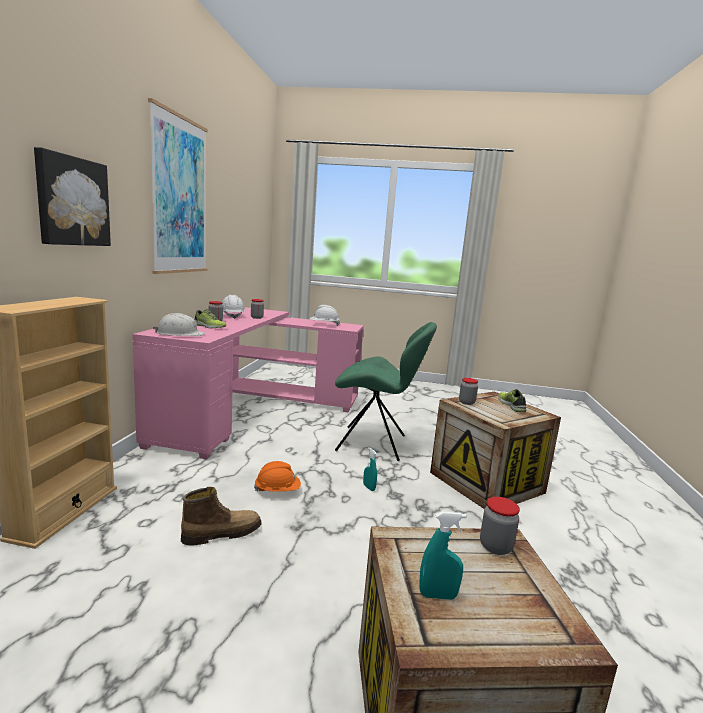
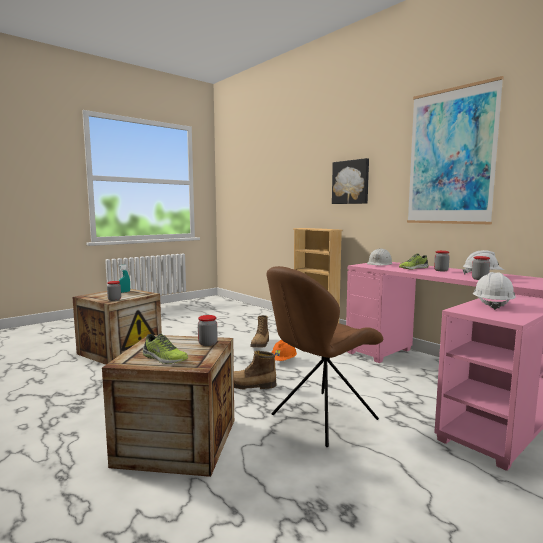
camera: 130 degrees right, 5 degrees down
(369, 488) = (249, 386): turquoise spray bottle -> boot
(374, 444) = (321, 418): green chair -> brown chair

